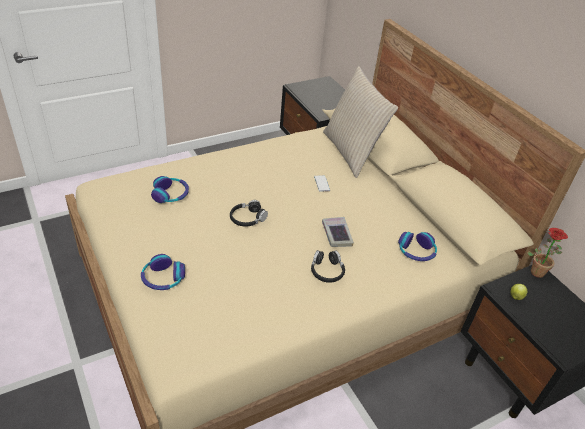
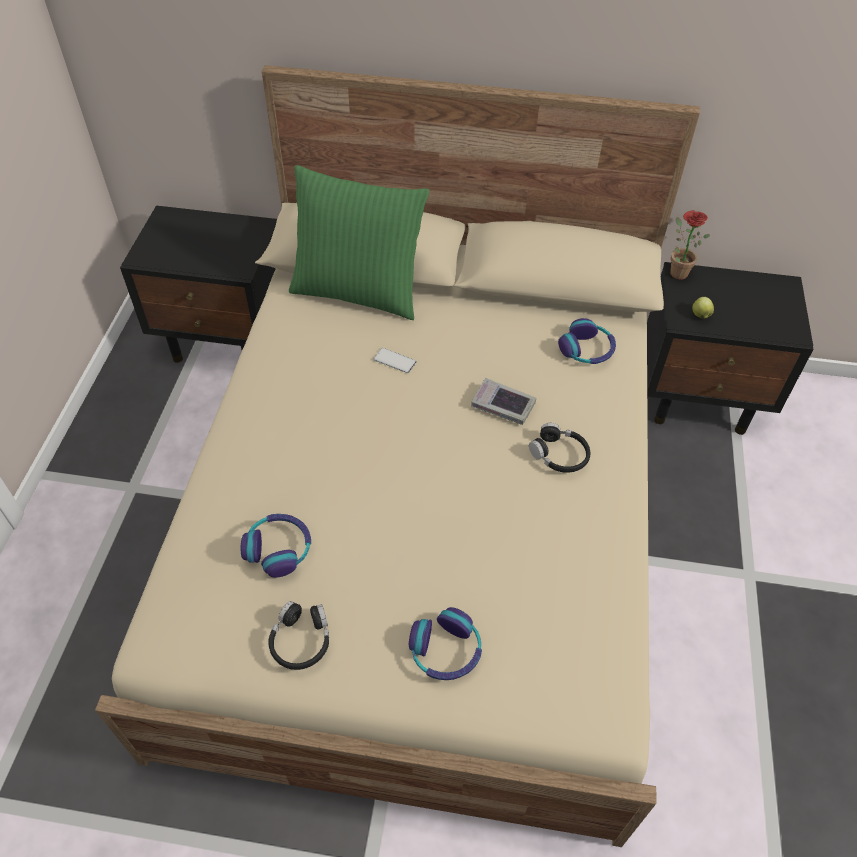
camera: 50 degrees left, 10 degrees up
(247, 218) = (402, 482): black headphones -> black headphones (301, 640)
(351, 152) = (358, 292): beige pillow -> green pillow

